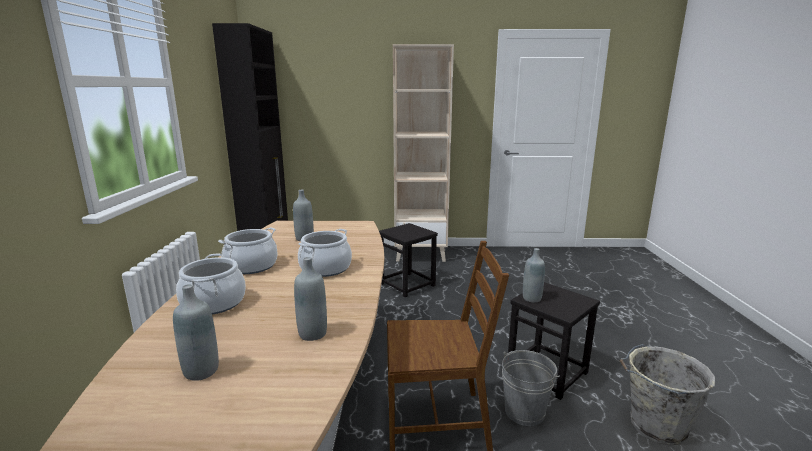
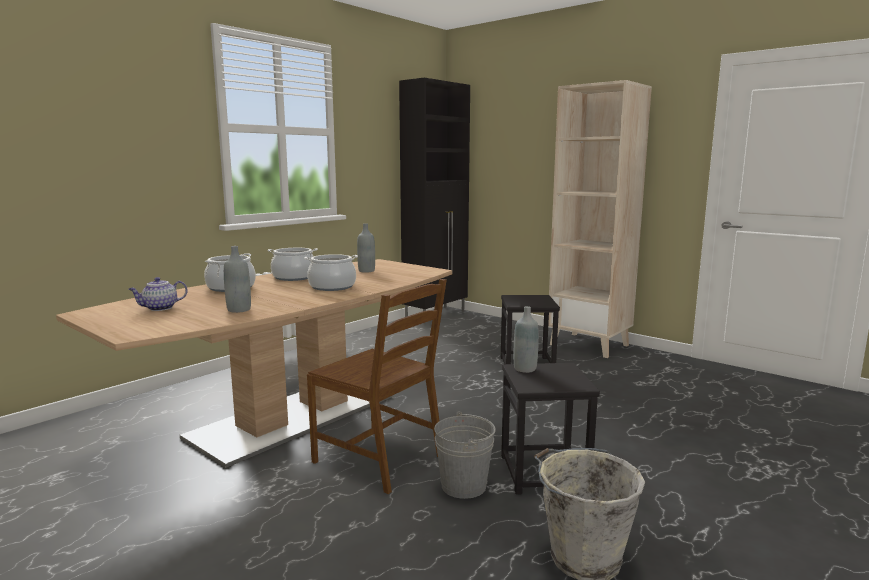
camera: 40 degrees right, 5 degrees down
(201, 371) = (159, 308): grey bottle -> teapot

